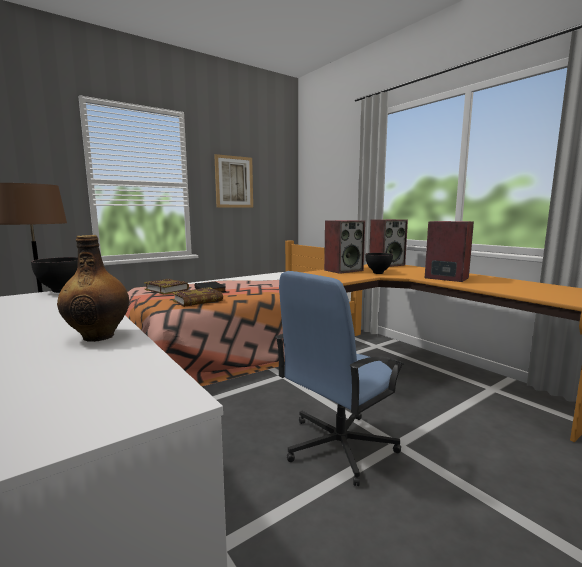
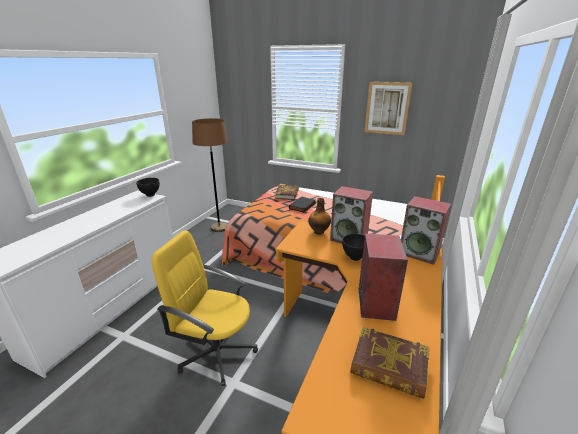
camera: 60 degrees right, 15 degrees up
(99, 336) = (73, 232): bottle -> bottle (319, 231)
(198, 301) = (271, 213): book -> book (389, 366)
(338, 446) = (216, 351): blue office chair -> yellow office chair

